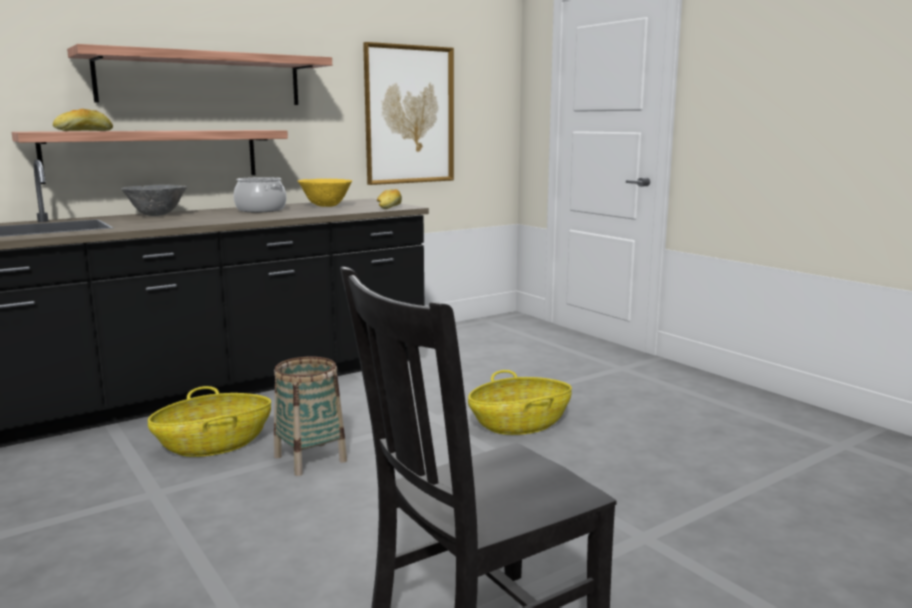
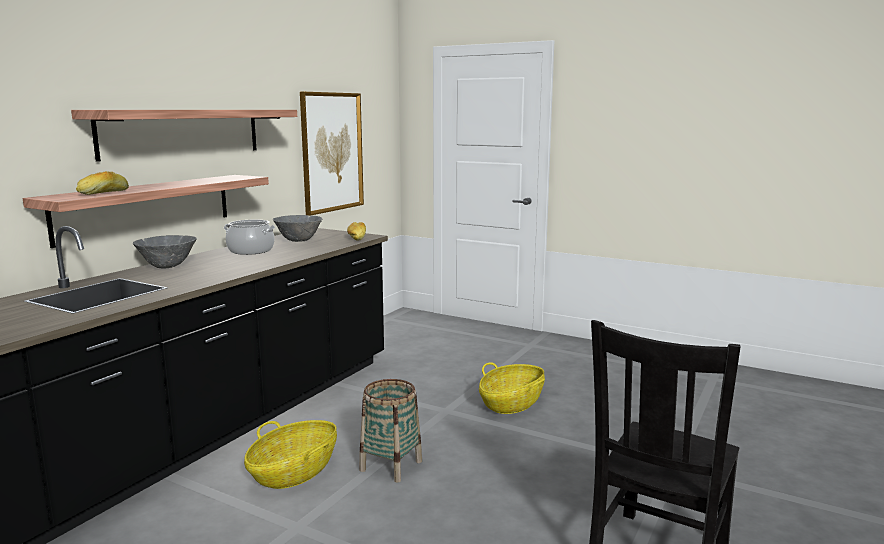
camera: 25 degrees left, 0 degrees up
(326, 206) = (298, 241): yellow bowl -> grey bowl

